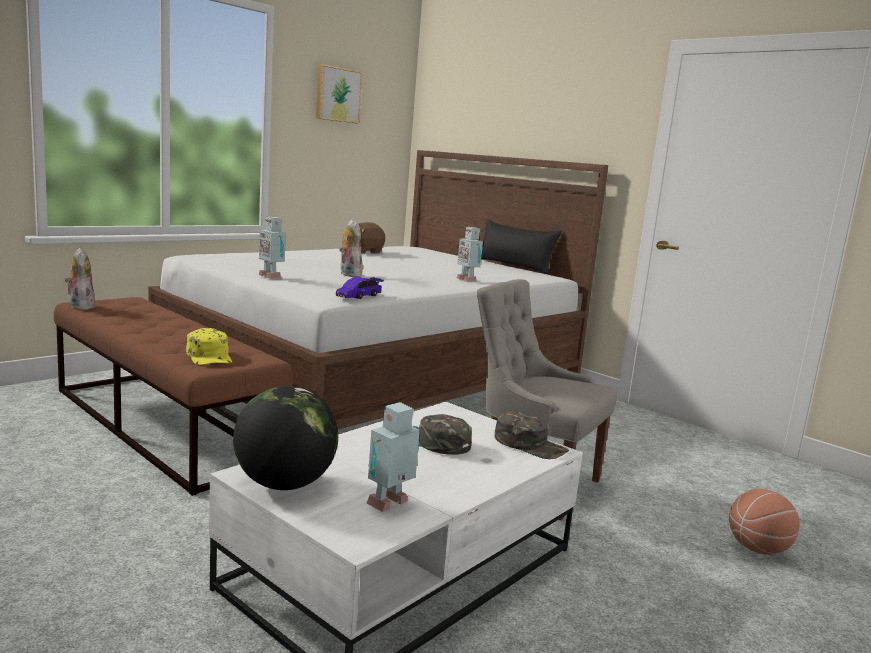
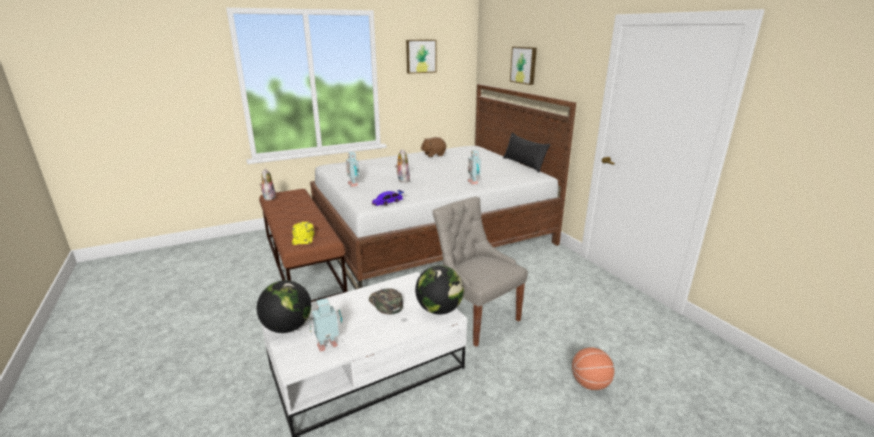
camera: 20 degrees right, 10 degrees up
(508, 117) = (524, 65): none -> picture
(530, 445) = (439, 309): green cap -> globe

